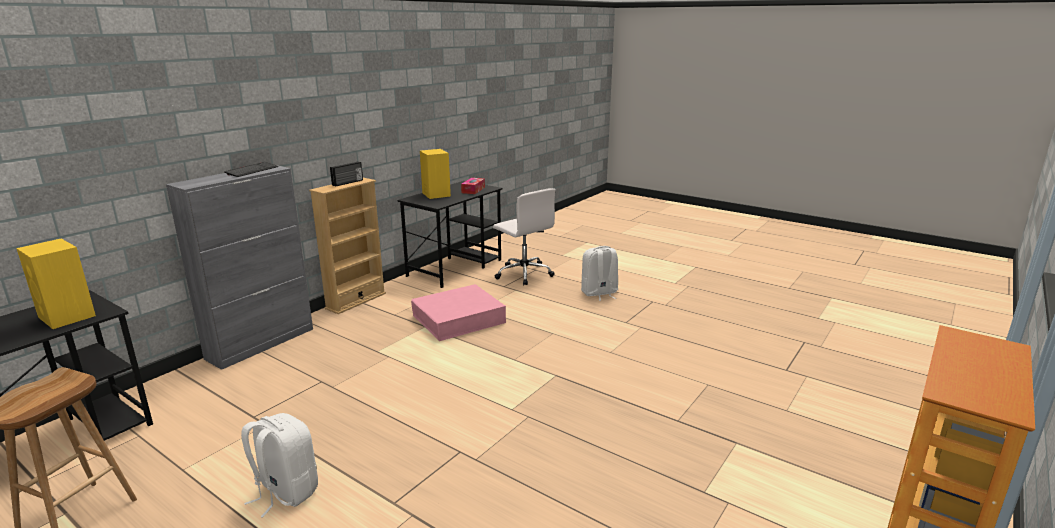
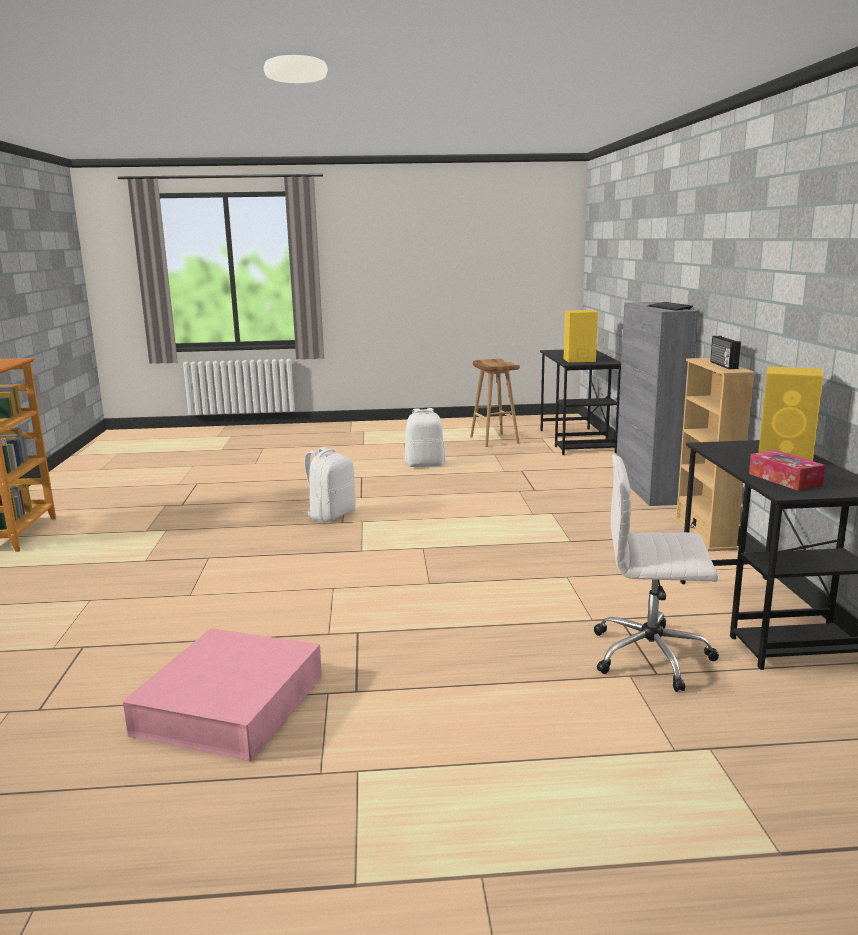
camera: 140 degrees right, 5 degrees down
(459, 319) = (558, 558): pink storage box -> pink storage box (230, 704)
(599, 293) = (465, 669): white backpack -> white backpack (331, 515)

